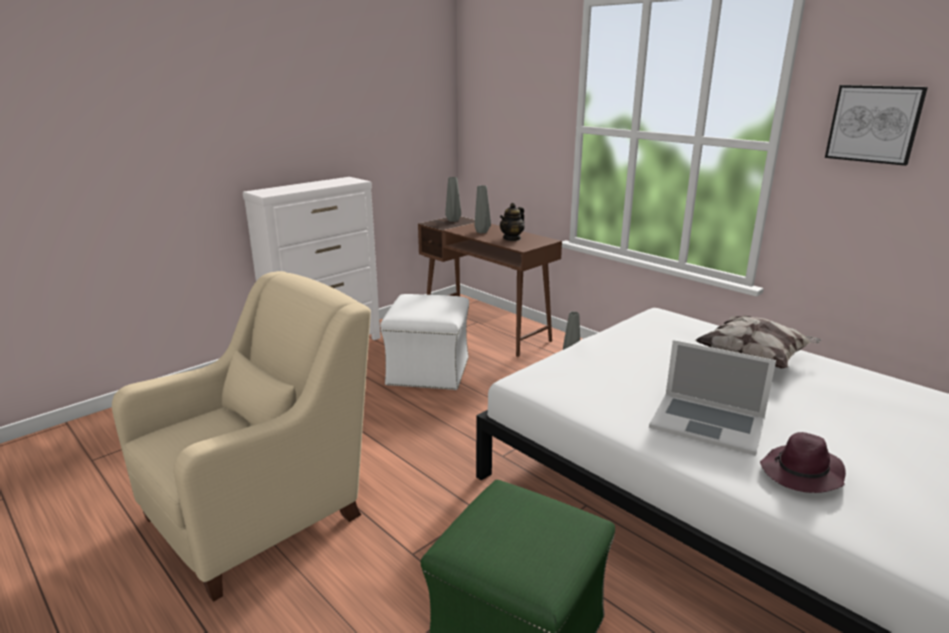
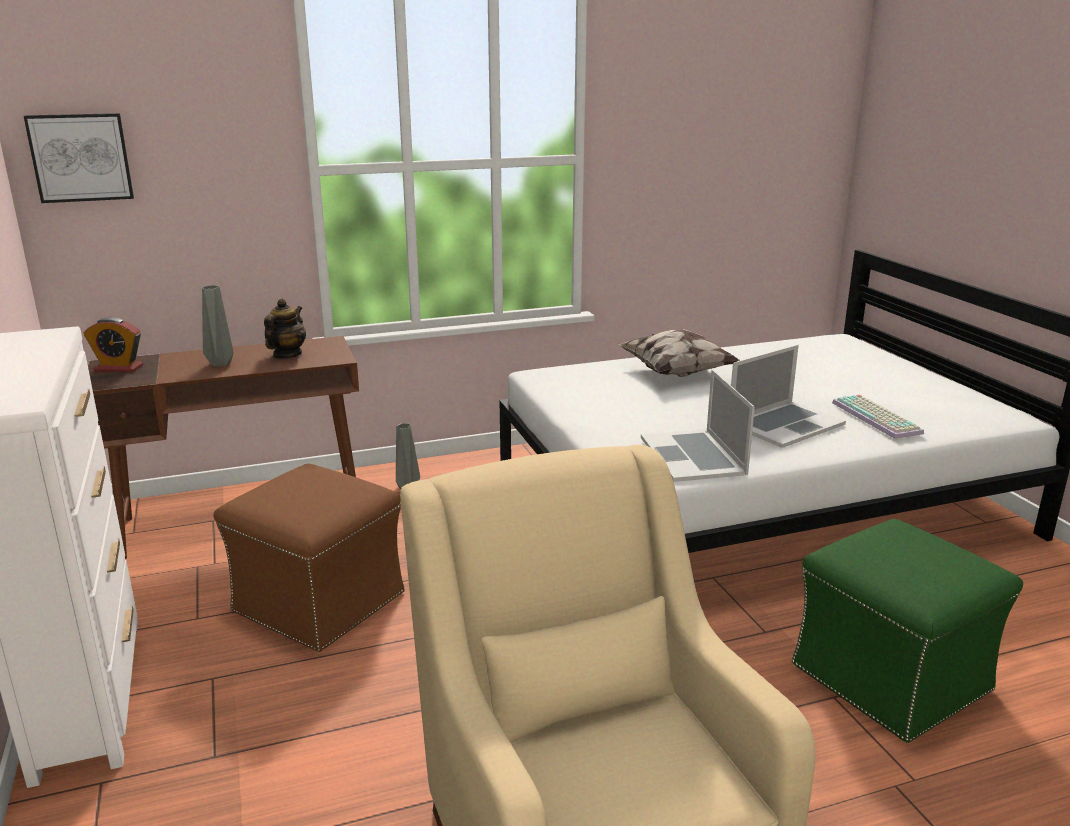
camera: 65 degrees left, 0 degrees up
(428, 371) = (318, 602): white ottoman -> brown ottoman
(452, 220) = (118, 368): grey vase -> alarm clock
(512, 238) = (286, 355): teapot -> teapot turned 135 degrees counterclockwise
(584, 392) = (693, 455): none -> laptop
(801, 473) = (878, 418): purple hat -> keyboard
(874, 124) = (663, 125): picture -> picture (81, 157)

